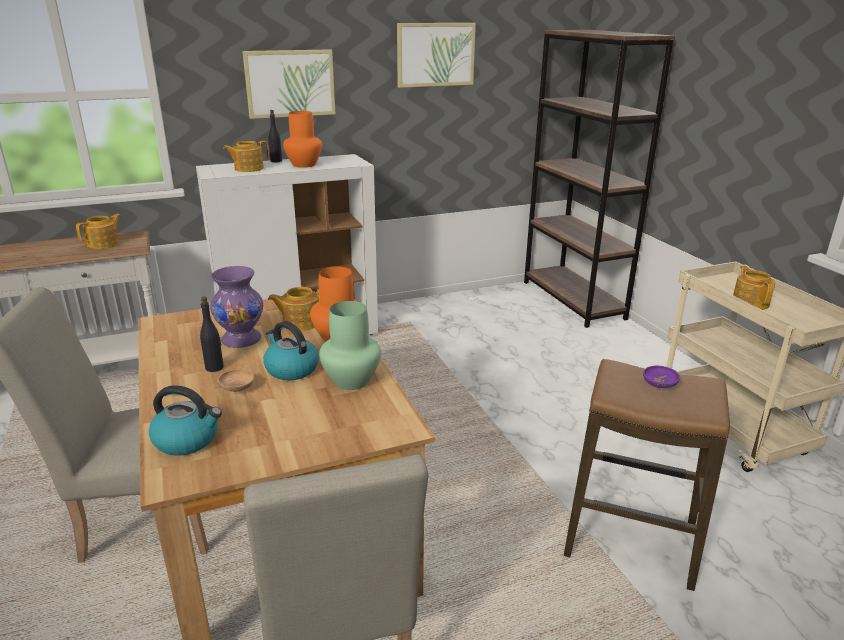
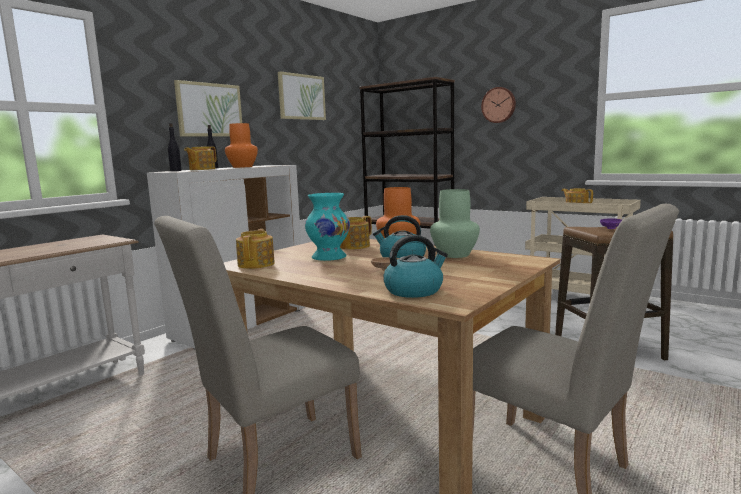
camera: 30 degrees left, 15 degrees down
(104, 244) = (77, 242): teapot -> teapot (257, 264)
(214, 367) = (343, 268): black bottle -> black bottle (176, 171)
(240, 340) = (329, 258): purple vase -> turquoise vase
(724, 91) = (499, 105): none -> wall clock

